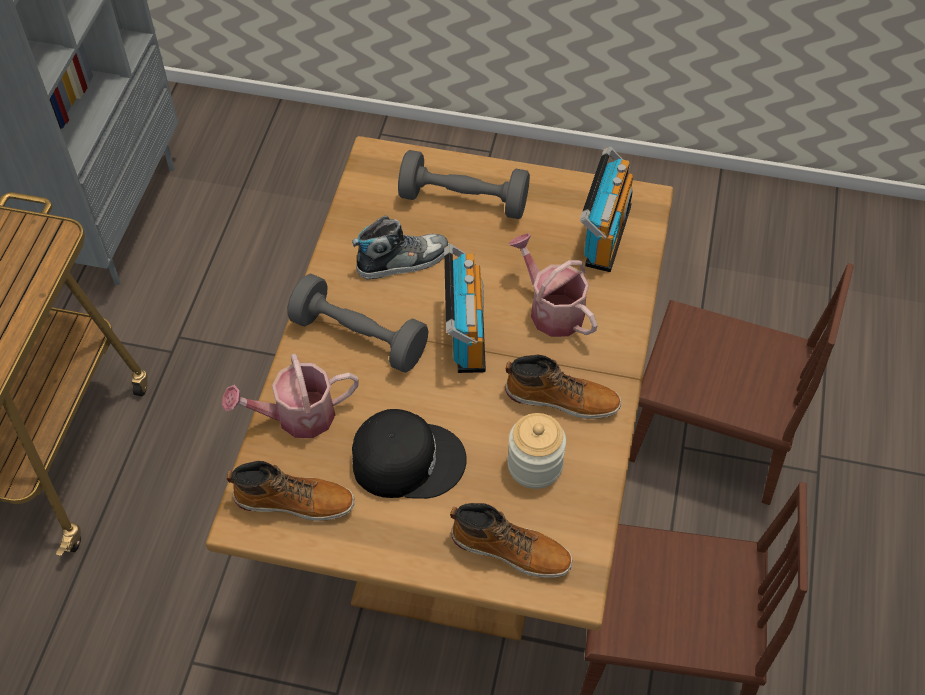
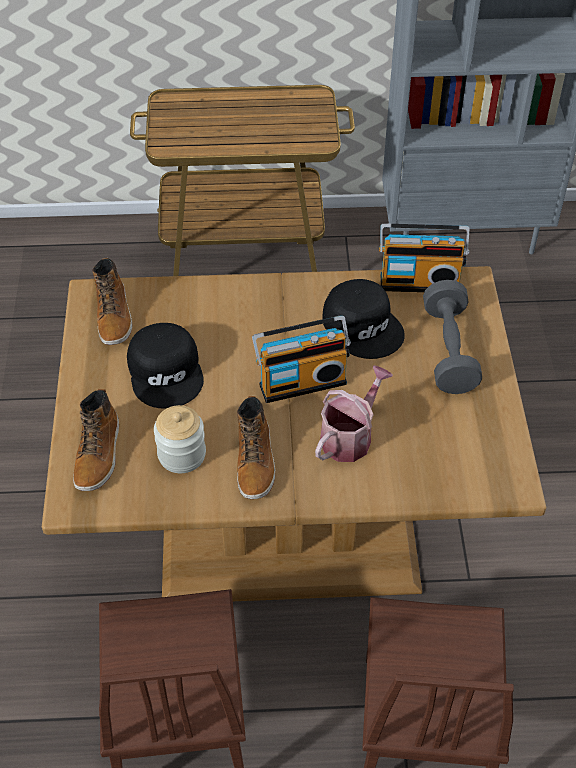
camera: 75 degrees right, 5 degrees down
(297, 416) = (188, 299): watering can -> none
(359, 337) = (274, 317): grey dumbbell -> none
(403, 260) = (363, 325): shoe -> black cap
(603, 235) = (454, 460): radio -> radio (419, 281)

